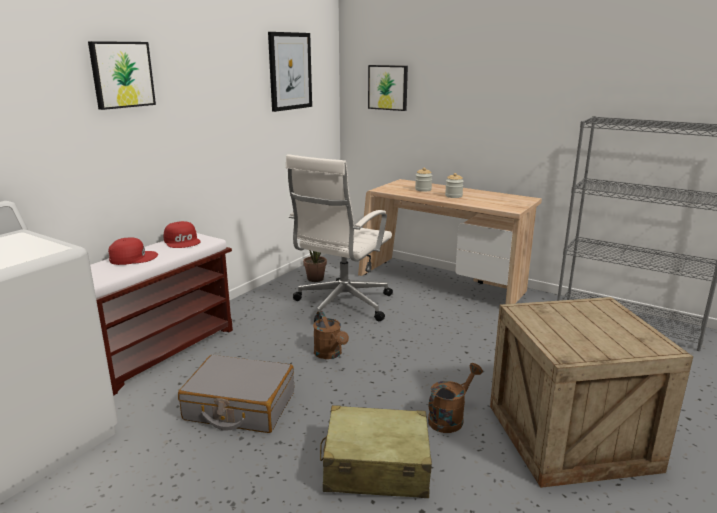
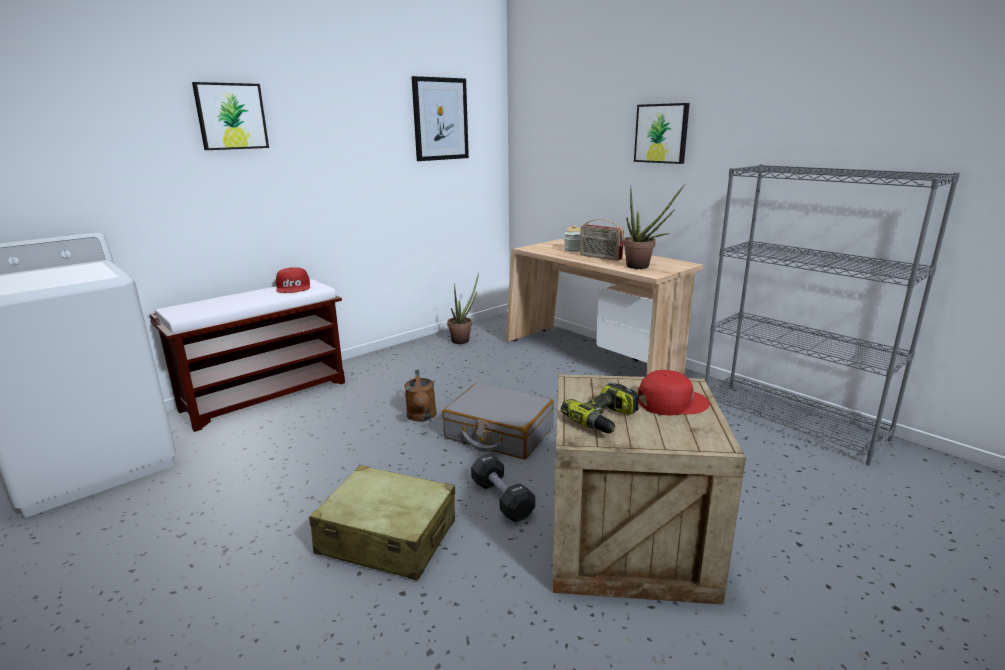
camera: 15 degrees right, 0 degrees up
(133, 257) = (234, 298): red cap -> red cap (671, 402)
(239, 406) = (299, 456): grey suitcase -> grey suitcase (499, 433)
(341, 305) = (468, 369): white office chair -> none
(388, 87) = (551, 137): picture -> picture (662, 133)
(450, 418) = (502, 499): brown watering can -> black dumbbell
(453, 196) = (600, 257): jar -> radio
(497, 203) = (642, 267): none -> potted plant
(572, 339) = (605, 420): none -> power drill

